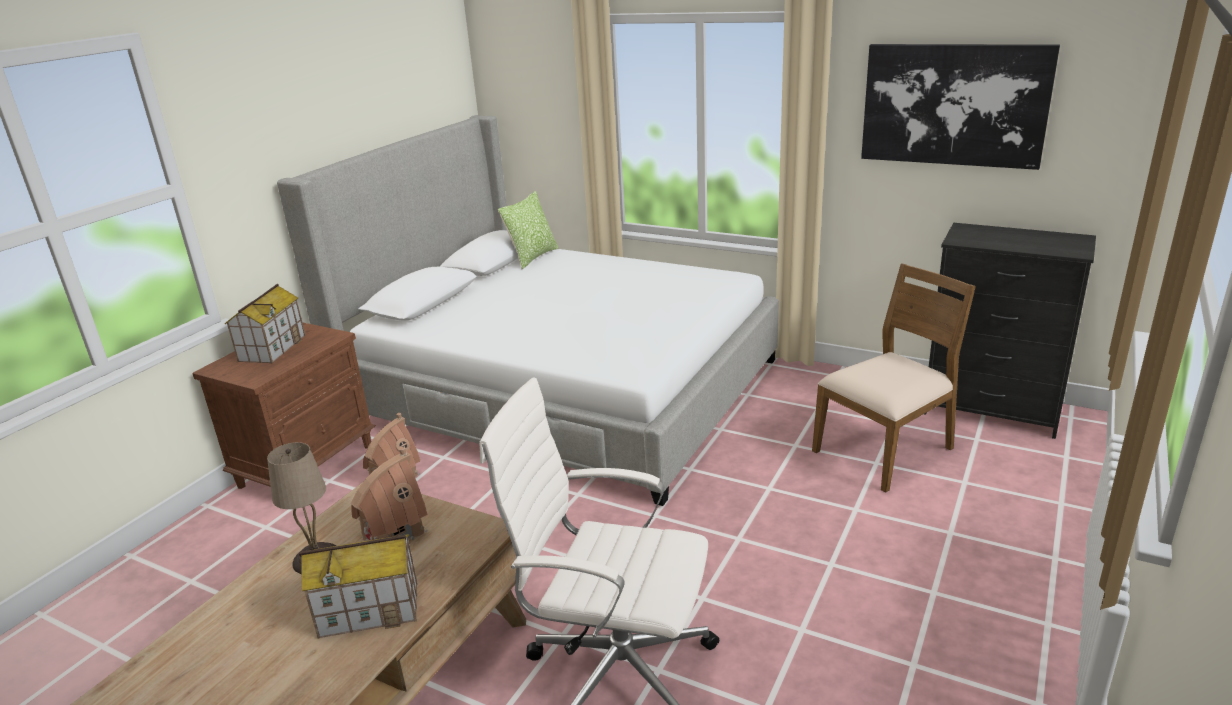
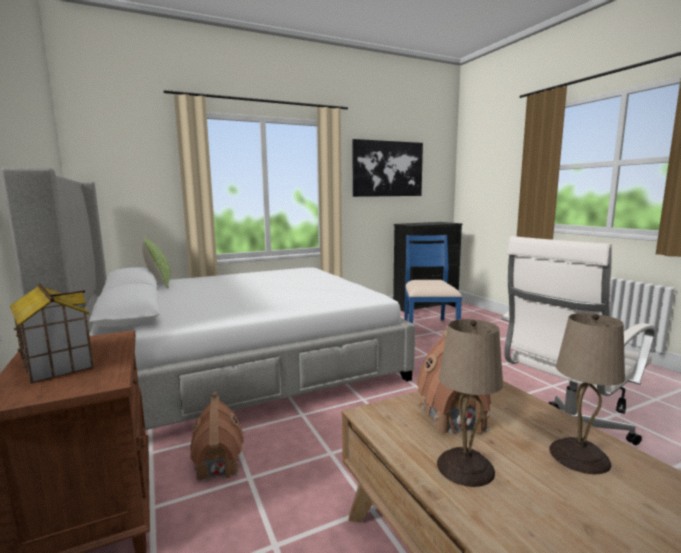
camera: 55 degrees left, 15 degrees down
(370, 609) = (578, 455): toy house -> beige table lamp
(885, 450) = (428, 328): brown chair -> blue chair

